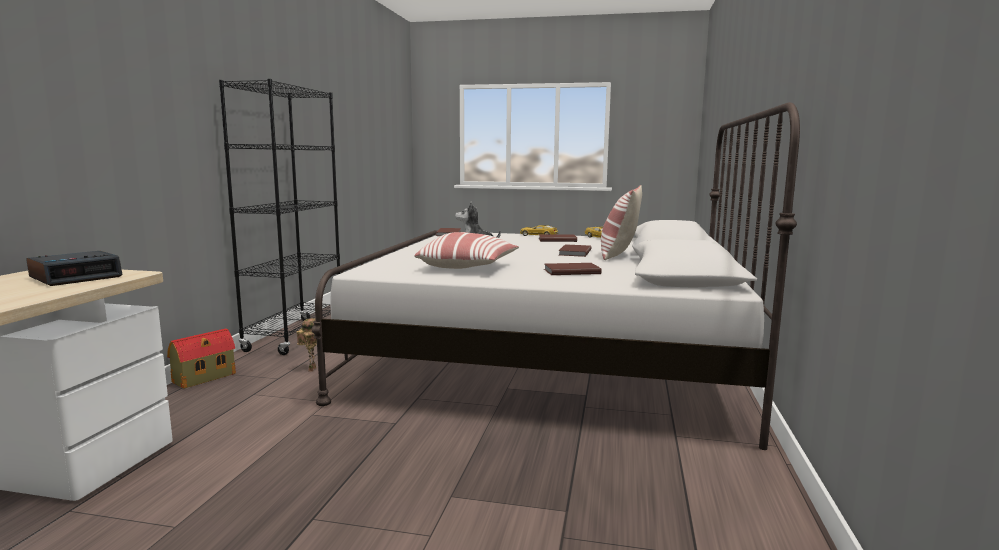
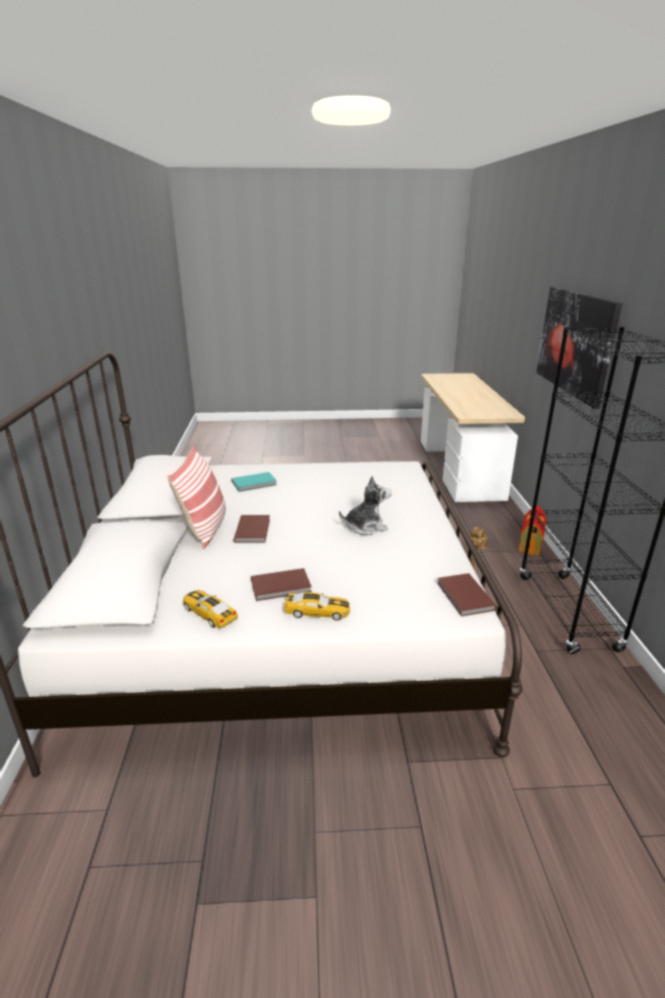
camera: 165 degrees right, 15 degrees up
(77, 277) = (480, 411): alarm clock -> none
(137, 107) = (575, 343): none -> picture
(469, 267) = (336, 480): pillow -> none
(570, 271) = (255, 483): brown book -> turquoise book

